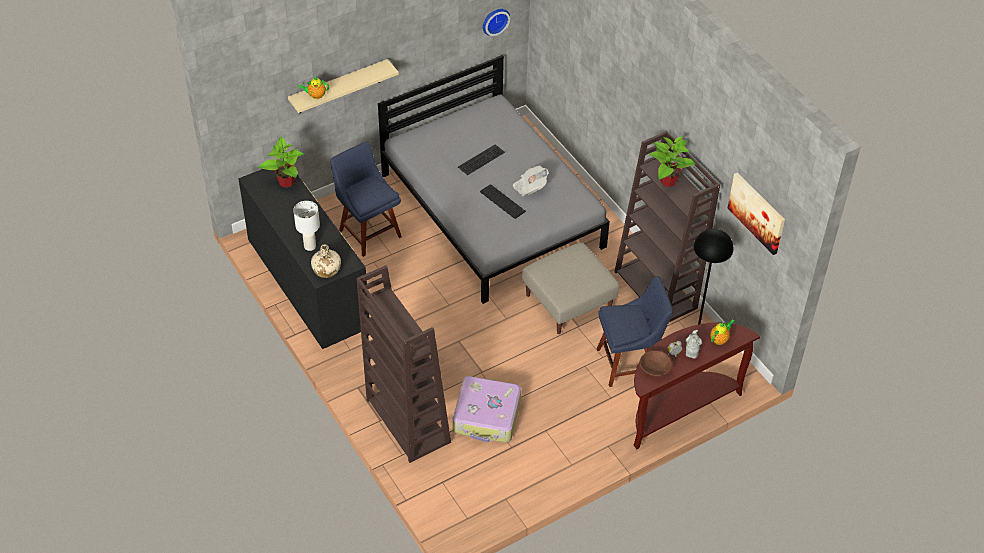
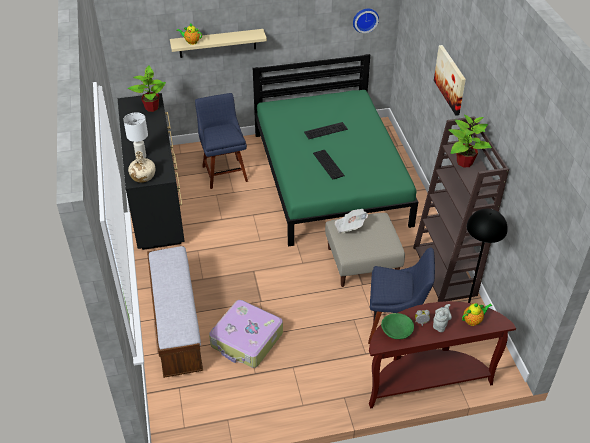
camera: 20 degrees right, 5 degrees down
(407, 420) = (177, 325): brown bookcase -> bench
(492, 210) = (330, 178): grey bed -> green bed
(530, 187) = (357, 159): newspaper -> newspaper (349, 227)
(654, 368) = (396, 331): brown bowl -> green bowl
(757, 212) = (537, 199): picture -> picture (450, 79)

